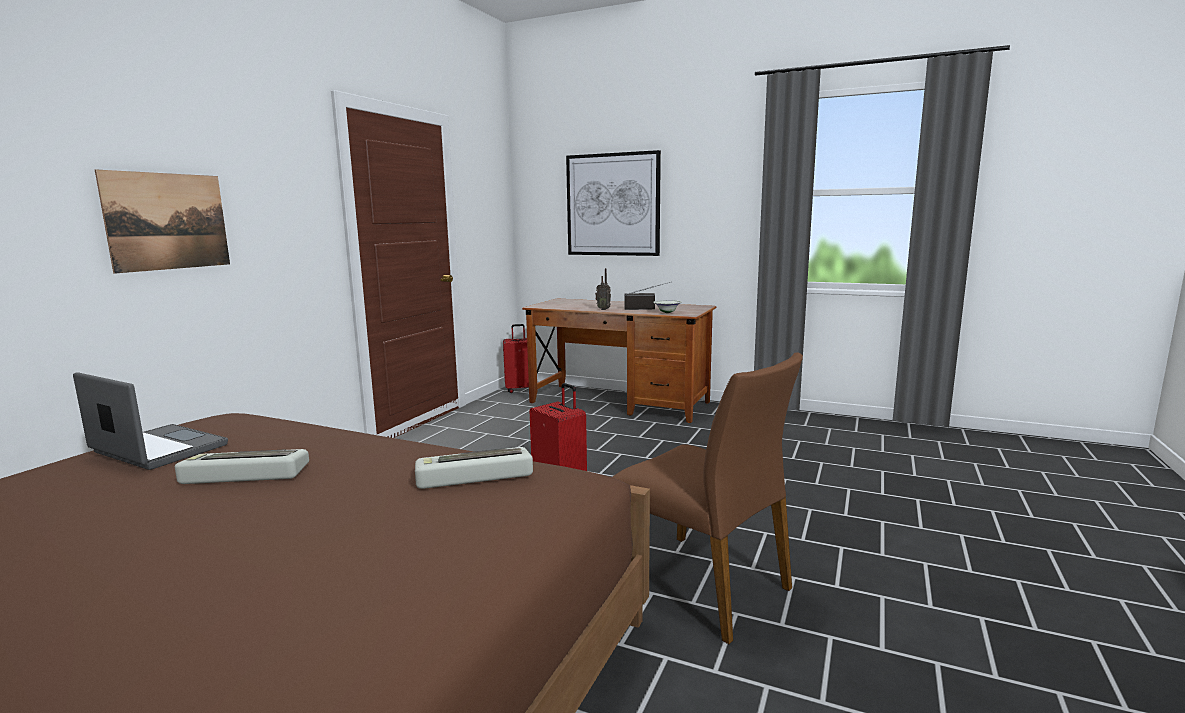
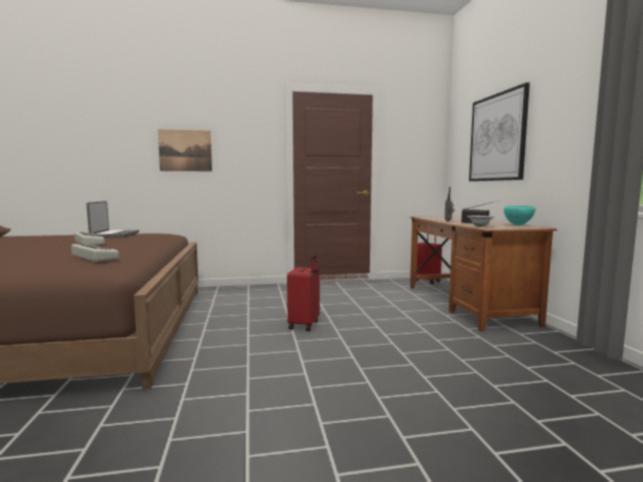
camera: 55 degrees right, 5 degrees down
(679, 306) = (517, 225): none -> turquoise bowl
(701, 585) = (207, 397): brown chair -> none

